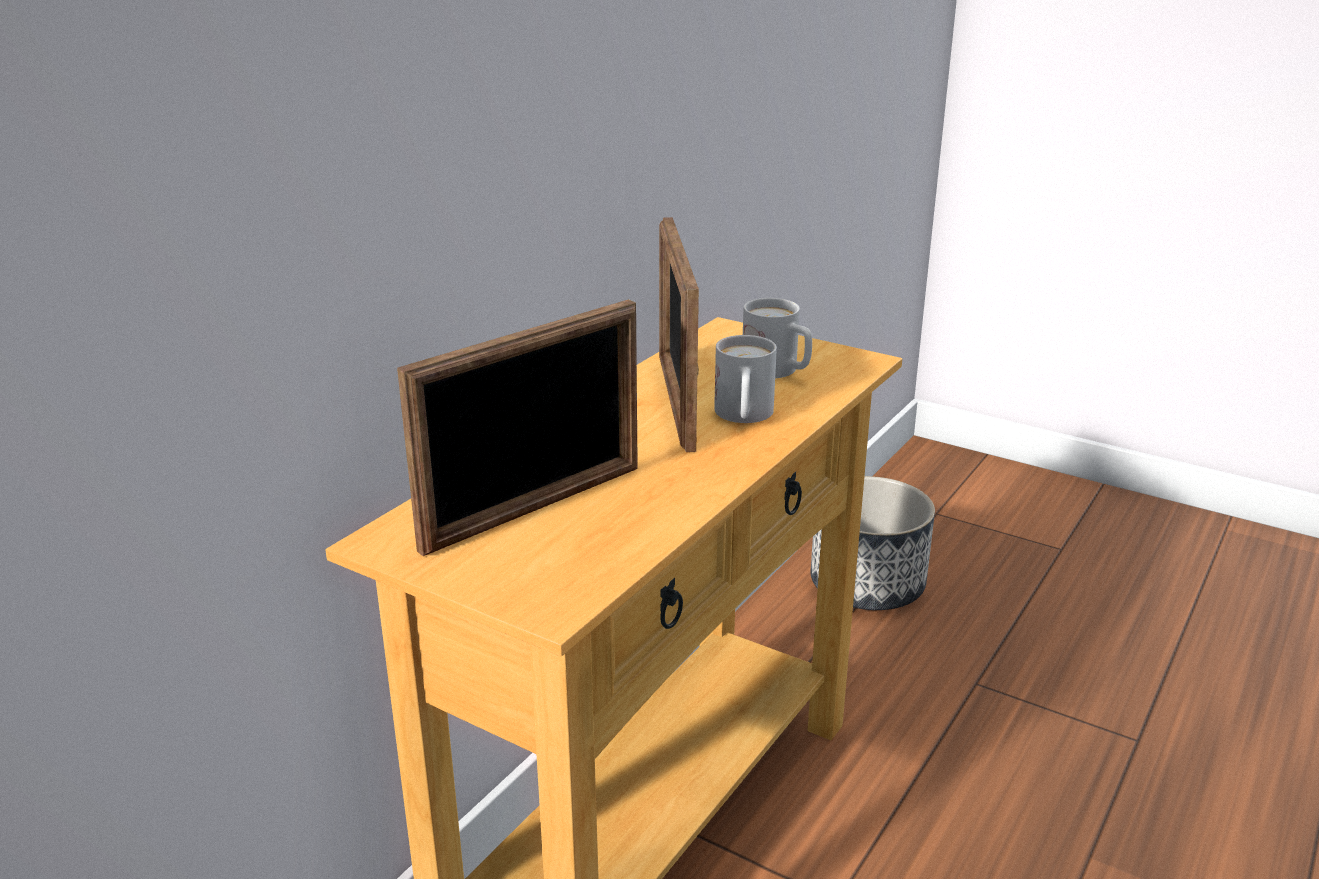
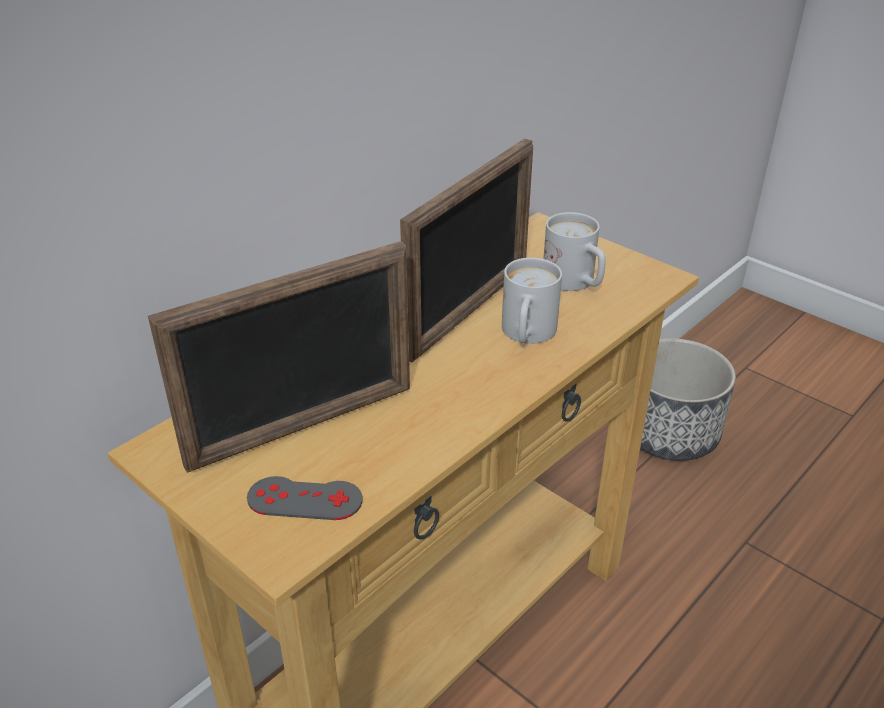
camera: 10 degrees right, 10 degrees up
(561, 564) = (305, 499): none -> grey game controller
(676, 401) = (470, 311): picture frame -> picture frame turned 150 degrees counterclockwise

